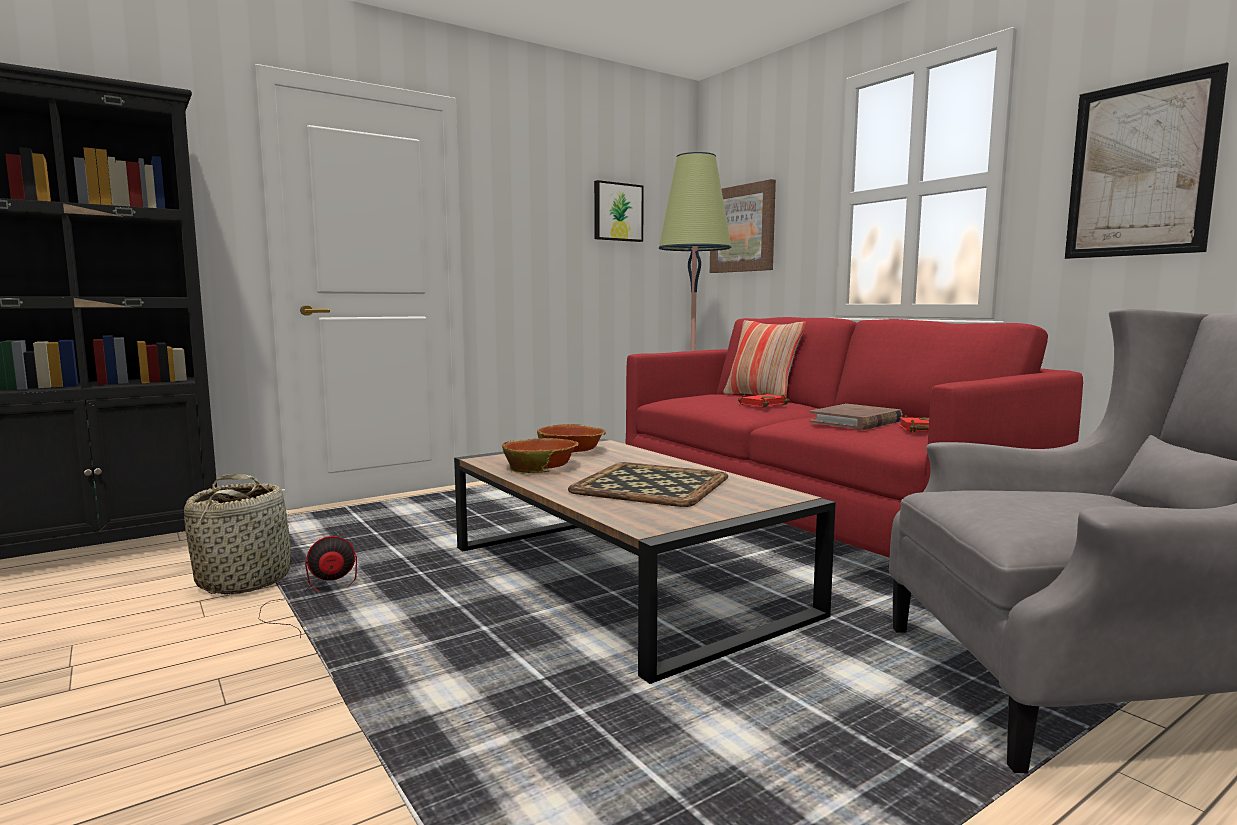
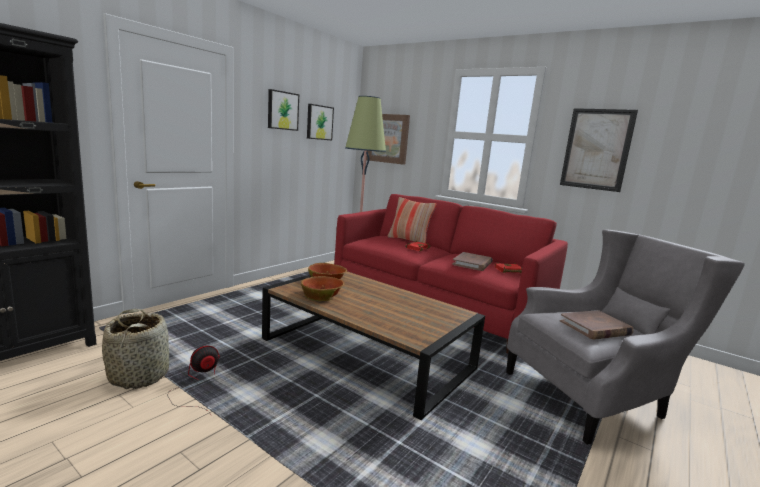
camera: 20 degrees left, 5 degrees up
(546, 194) = (282, 110): none -> picture
(650, 484) = (391, 307): tray -> none
(1058, 512) = (595, 328): none -> brown book

